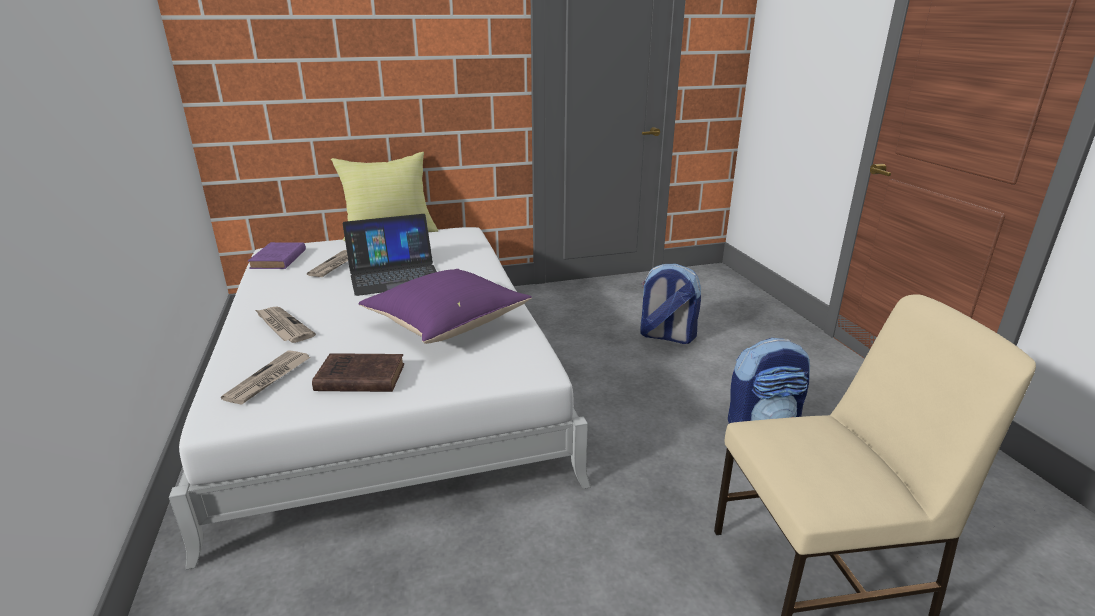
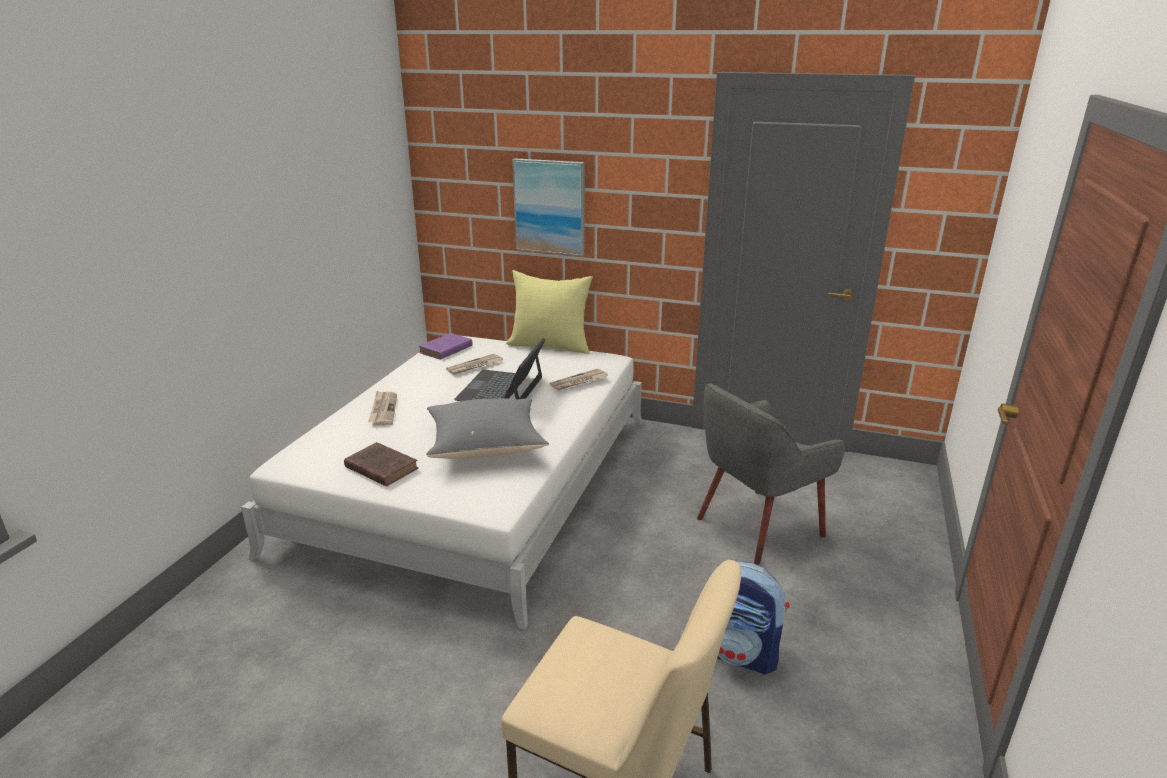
camera: 35 degrees right, 0 degrees up
(268, 379) = (333, 448): newspaper -> newspaper (579, 381)
(367, 81) = (550, 207): none -> picture
(394, 275) = (501, 388): laptop -> laptop turned 90 degrees clockwise
(447, 324) = (486, 446): purple pillow -> grey pillow
(666, 336) = (757, 526): backpack -> grey armchair

